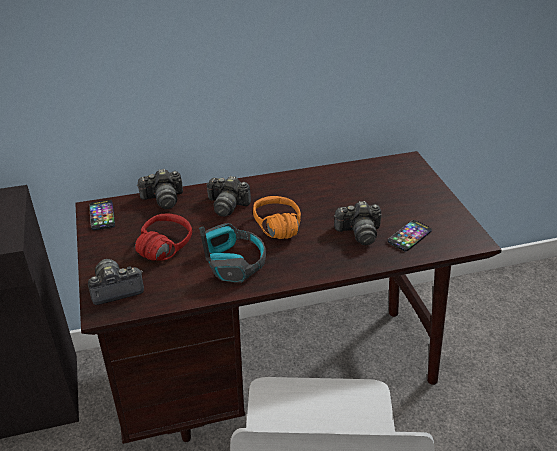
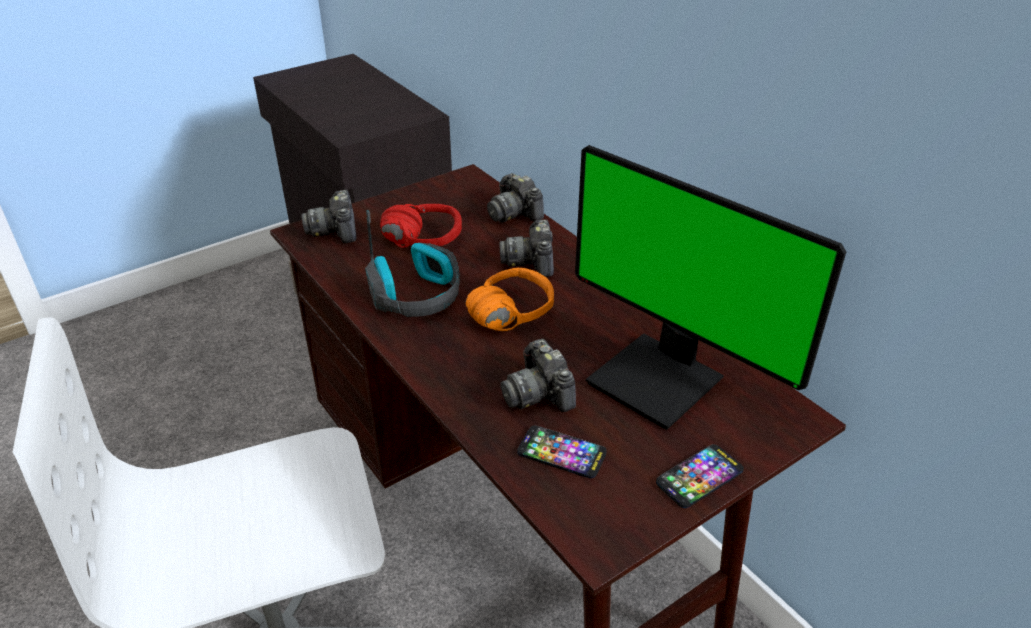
camera: 70 degrees right, 0 degrees up
(102, 216) = (457, 185): phone -> phone (699, 477)
(115, 289) = (336, 230): camera -> camera turned 150 degrees counterclockwise
(364, 190) = (659, 379): none -> monitor

